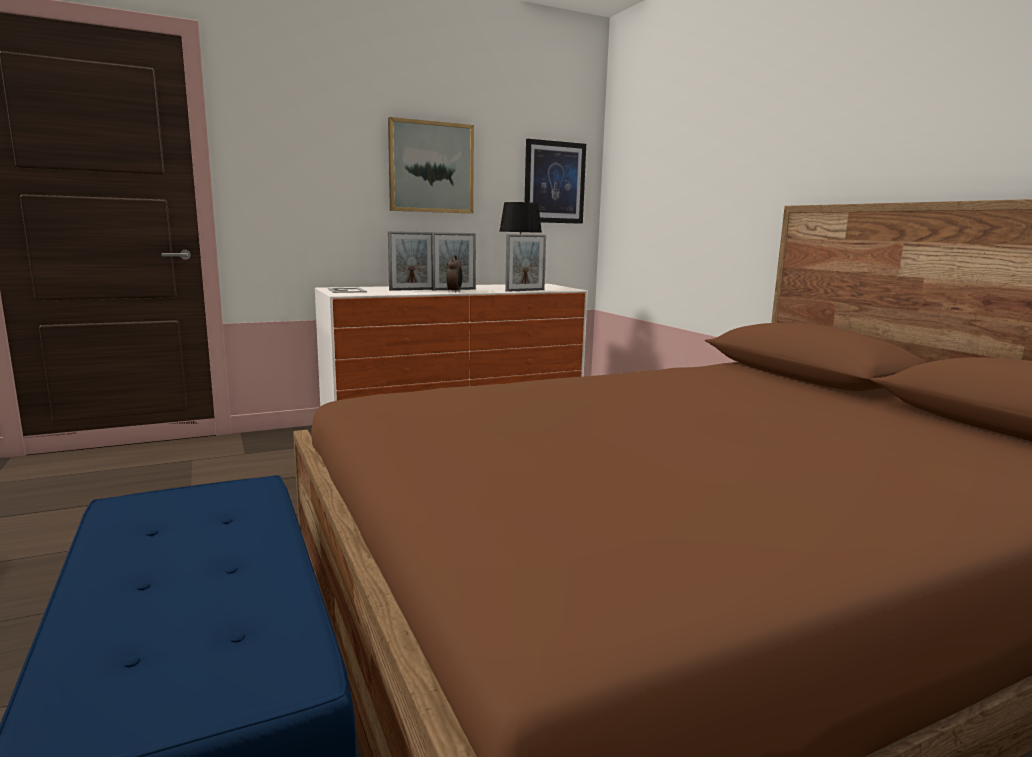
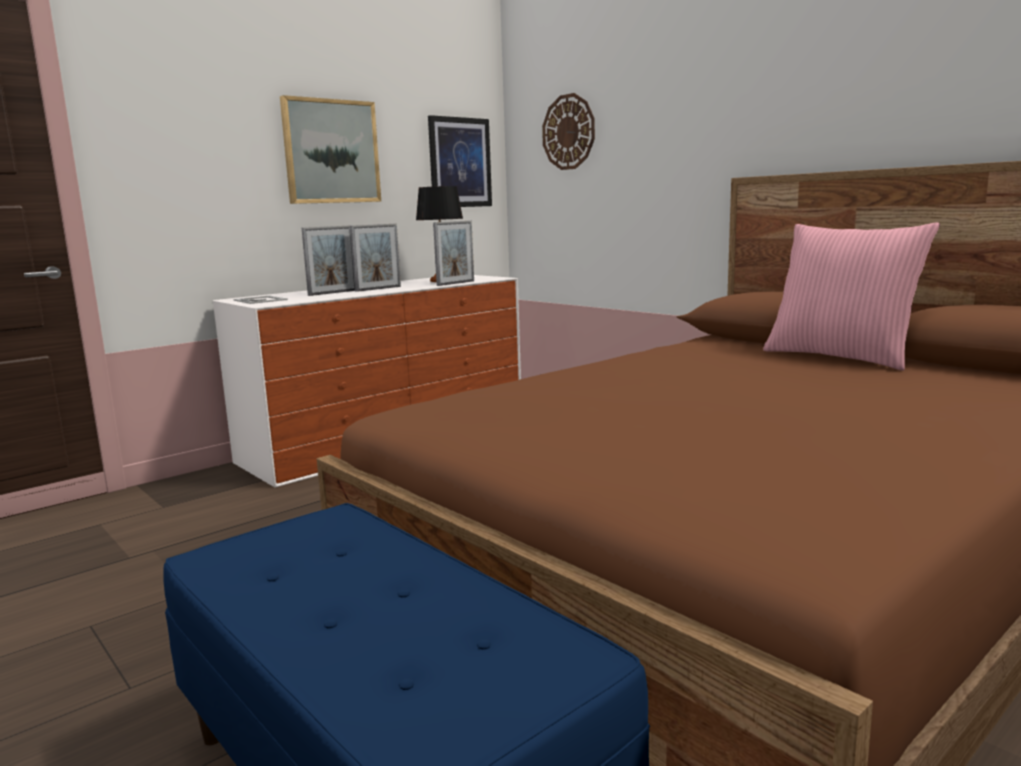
camera: 15 degrees left, 0 degrees up
(454, 291) = (384, 291): alarm clock -> none
(652, 157) = (568, 132): none -> wall clock
(849, 399) = (840, 357): none -> pink pillow

